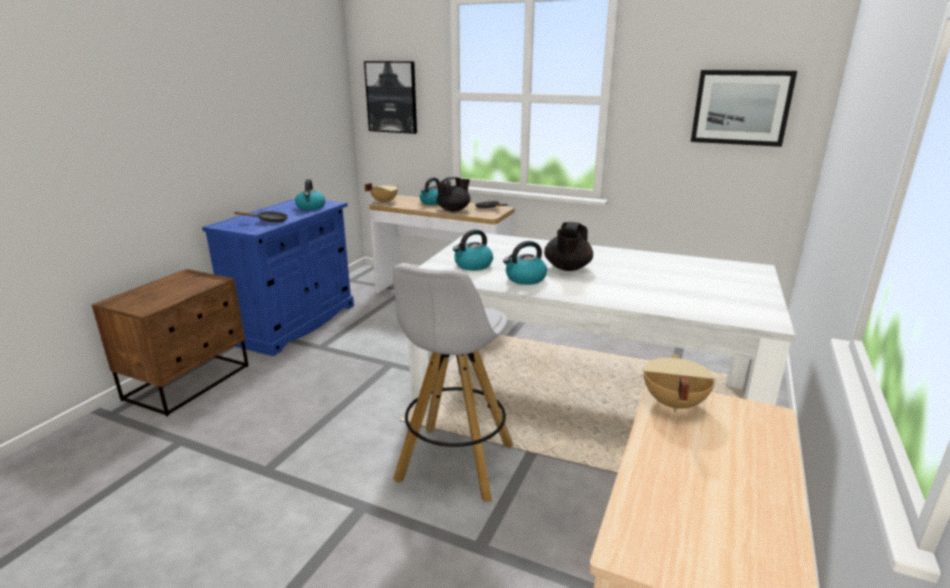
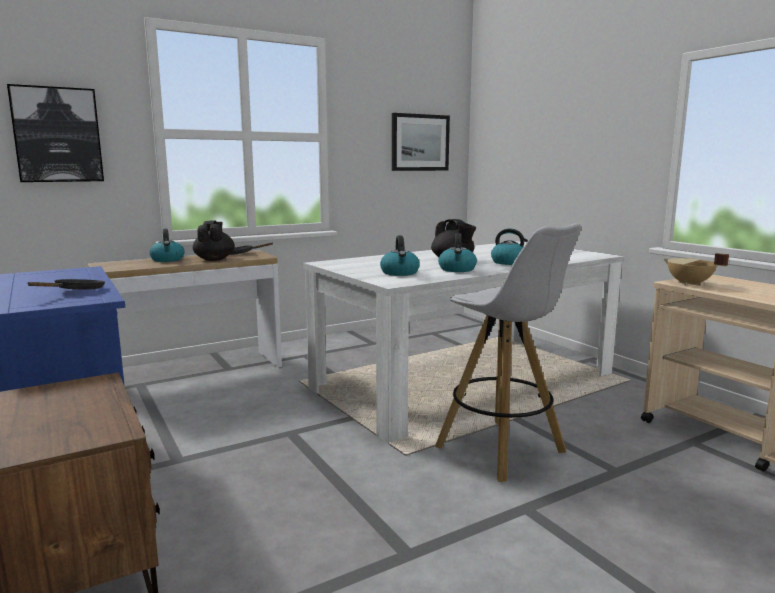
camera: 55 degrees left, 10 degrees down
(311, 207) = (72, 275): kettle -> kettle (509, 262)
(384, 202) = (107, 268): beige cooking pot -> none

